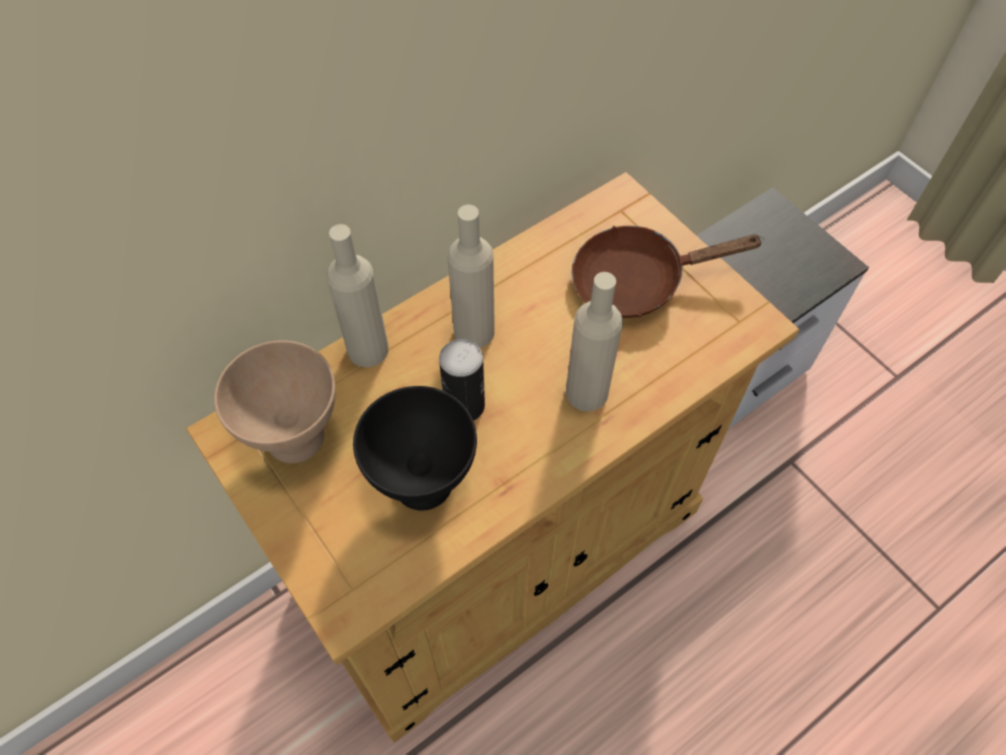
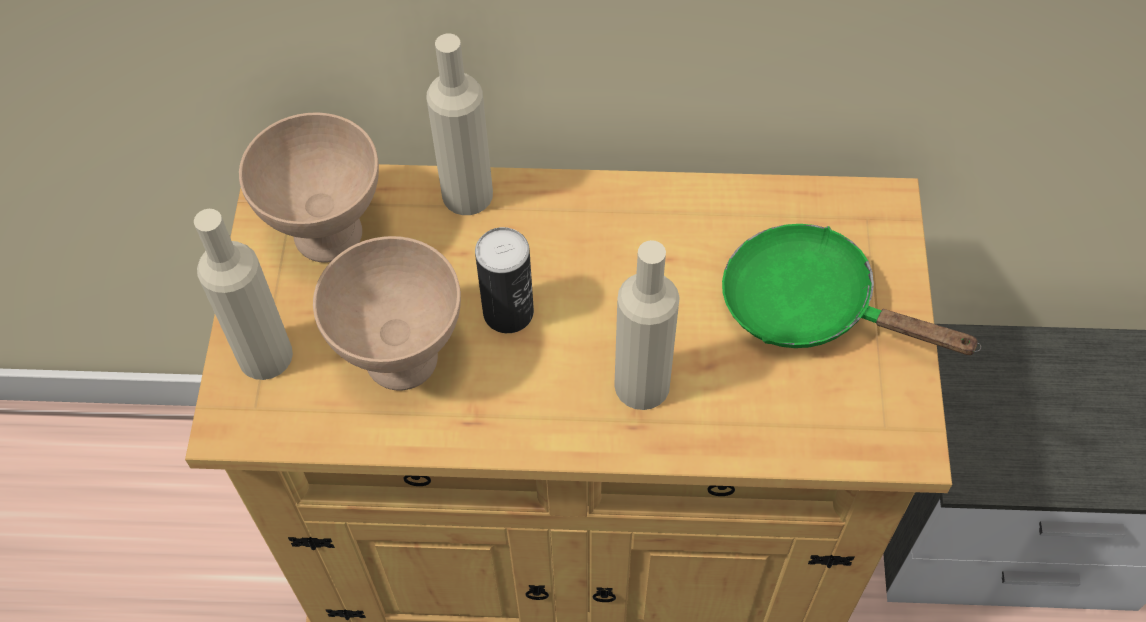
camera: 40 degrees right, 0 degrees up
(421, 484) = (399, 358): black bowl -> beige bowl
(474, 331) = (586, 245): beige bottle -> beige bottle (265, 355)
(637, 281) = (811, 306): brown frying pan -> green frying pan

